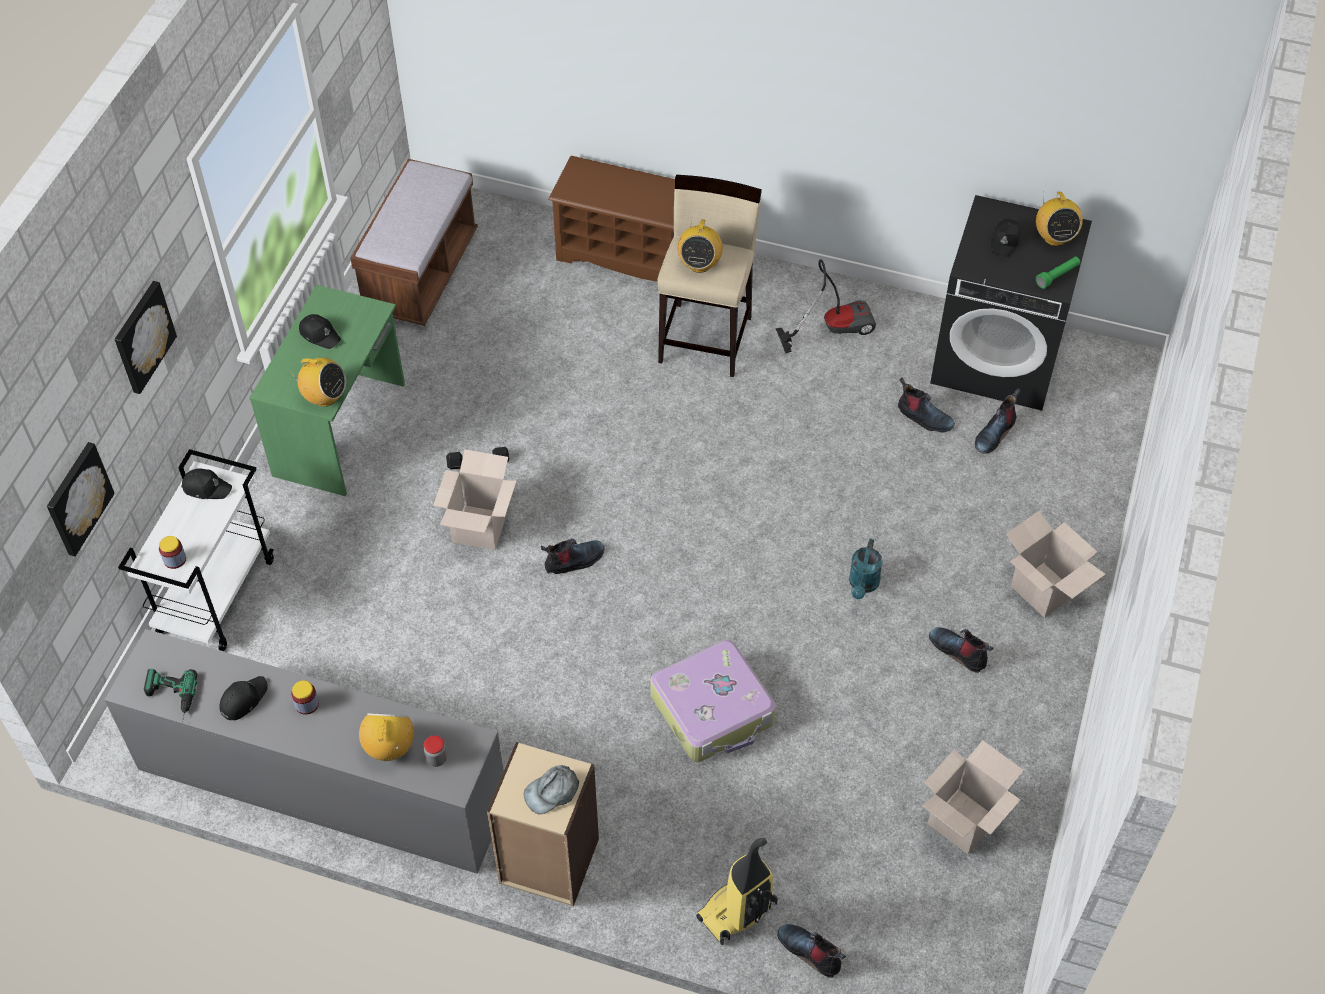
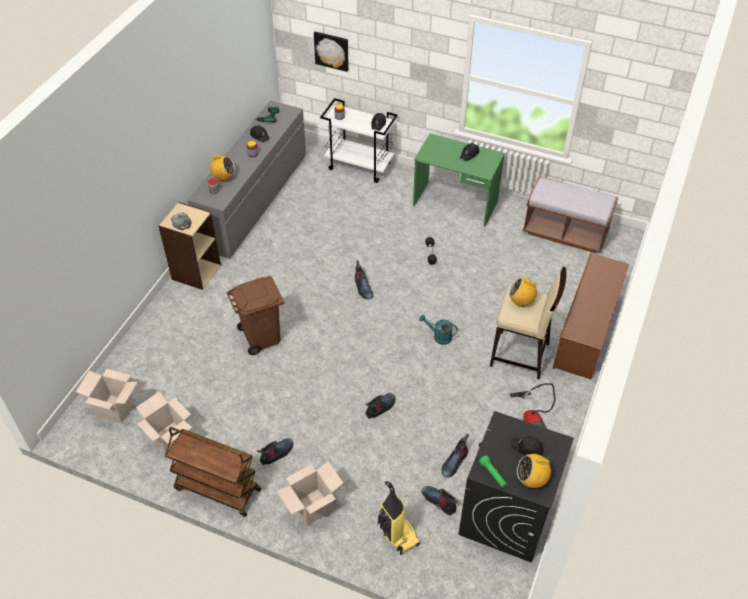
camera: 95 degrees right, 5 degrees down
(142, 336) = (399, 43): picture -> none
(325, 397) = (427, 156): radio -> none
(479, 527) = (388, 253): cardboard box -> cardboard box (115, 409)
(713, 710) = (262, 338): suitcase -> brown trash can
(737, 912) = (149, 337): vacuum cleaner -> vacuum cleaner (397, 534)
(810, 952) = (120, 364): boot -> boot (380, 408)
(863, 585) = (330, 412): turquoise watering can -> turquoise watering can (439, 336)
(1045, 728) = (217, 489): none -> brown cart

